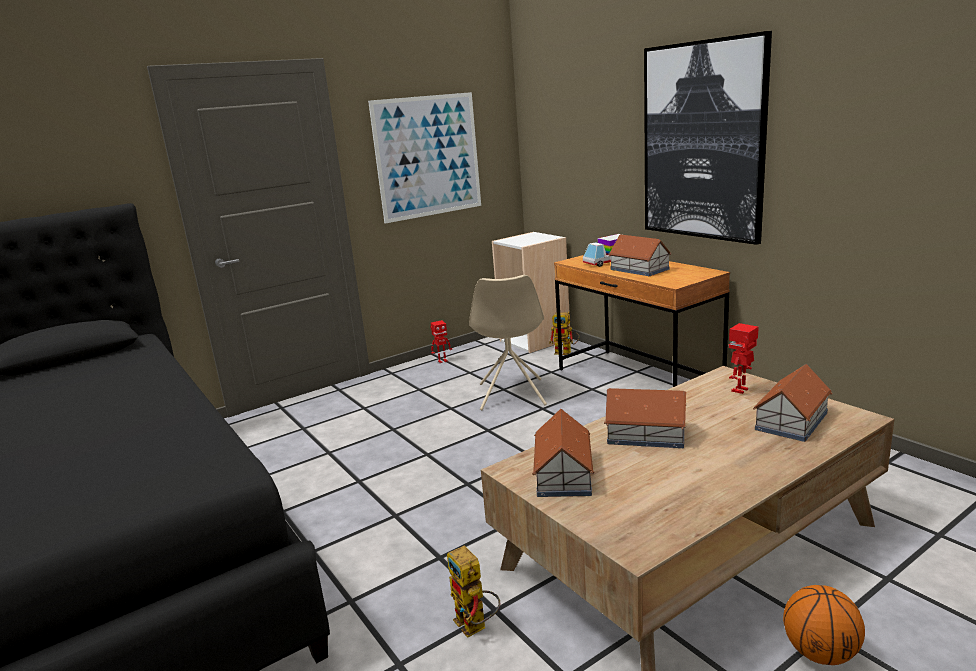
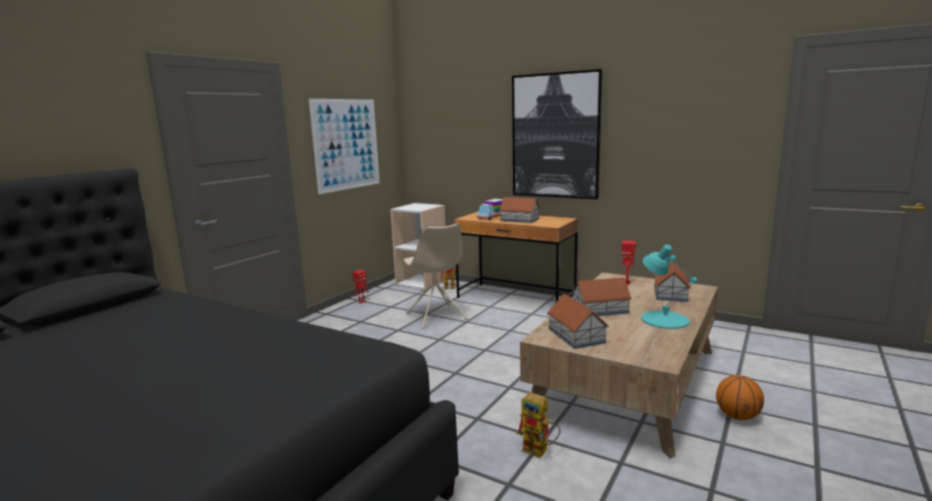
camera: 25 degrees left, 5 degrees down
(727, 469) = (664, 319): none -> turquoise table lamp

